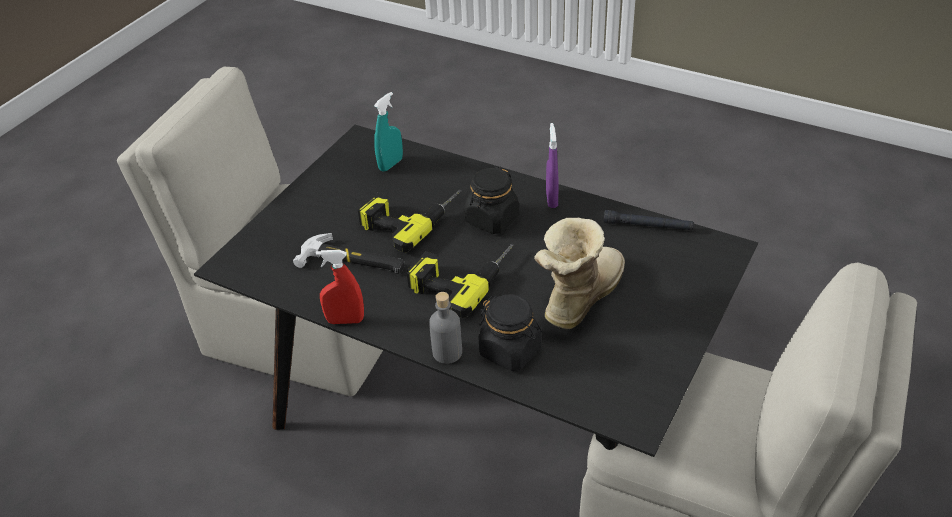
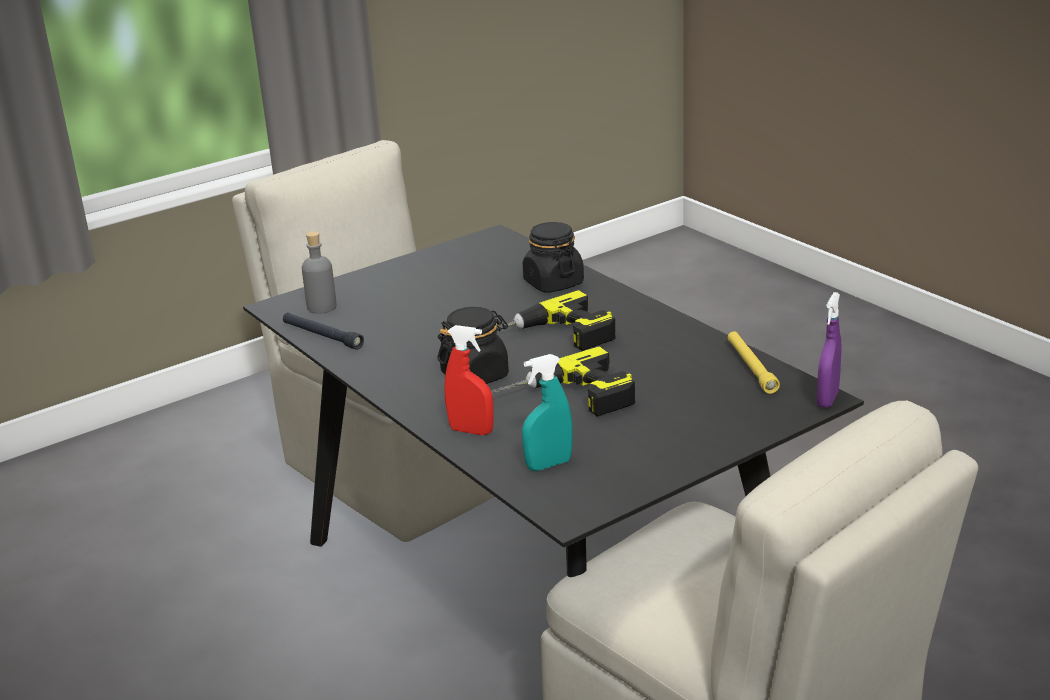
camera: 155 degrees left, 15 degrees down
(285, 284) = (751, 367): none -> yellow flashlight
(345, 320) = (696, 328): red spray bottle -> red spray bottle (471, 431)
(352, 262) = (663, 371): hammer -> none
(447, 352) = (610, 292): grey bottle -> grey bottle (322, 307)
(552, 199) = (388, 380): purple spray bottle -> purple spray bottle (827, 399)
(578, 297) = (456, 302): boot -> none

